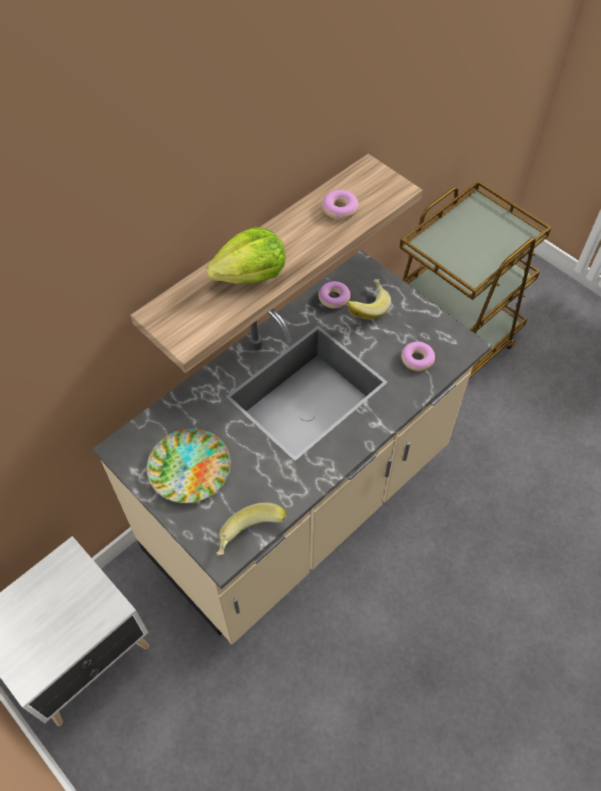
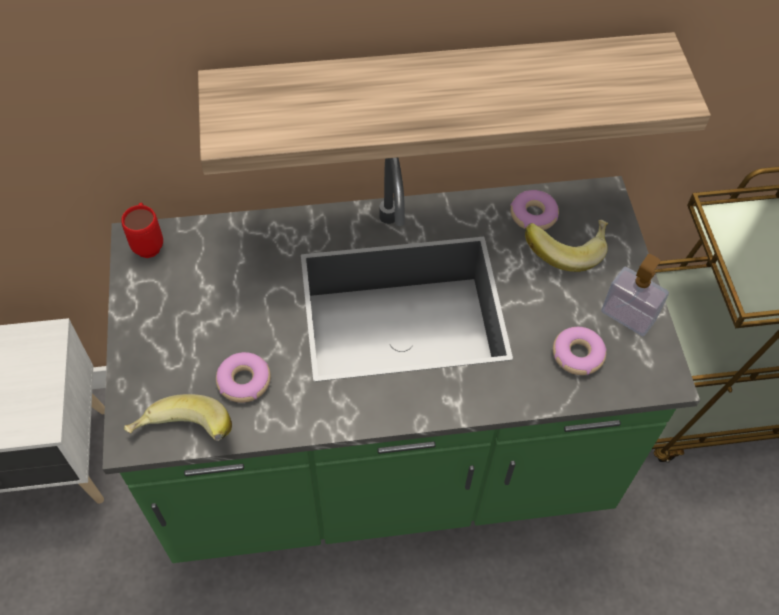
camera: 35 degrees right, 0 degrees up
(128, 446) = (149, 243): none -> red mug
(189, 468) = (188, 310): plate -> none
(251, 275) = (378, 101): lettuce -> none
(300, 503) = (385, 459): beige counter -> green counter
(339, 209) = (568, 81): donut -> donut (244, 381)
(425, 323) = (628, 316): none -> soap dispenser

